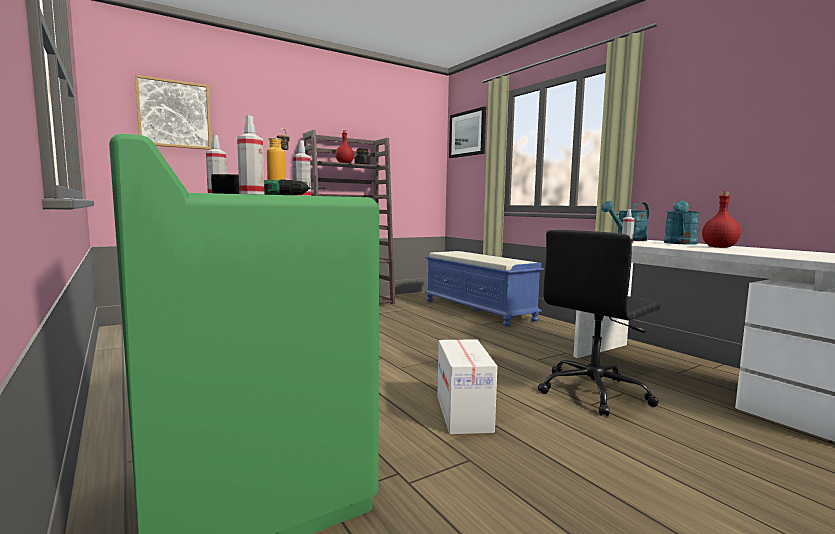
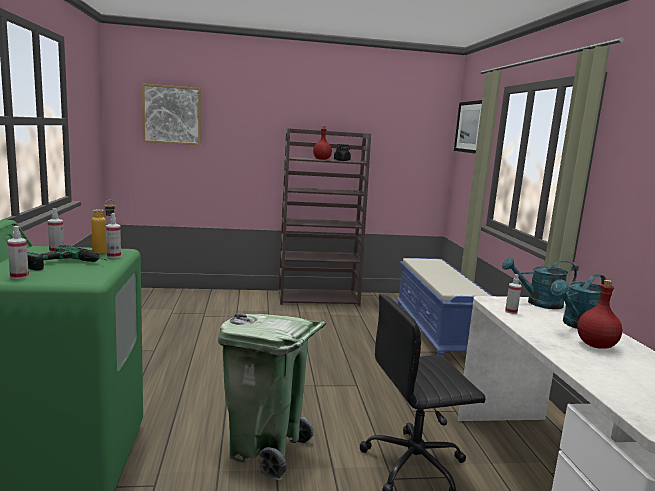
camera: 25 degrees right, 5 degrees up
(464, 413) = (265, 450): cardboard box -> green trash can

